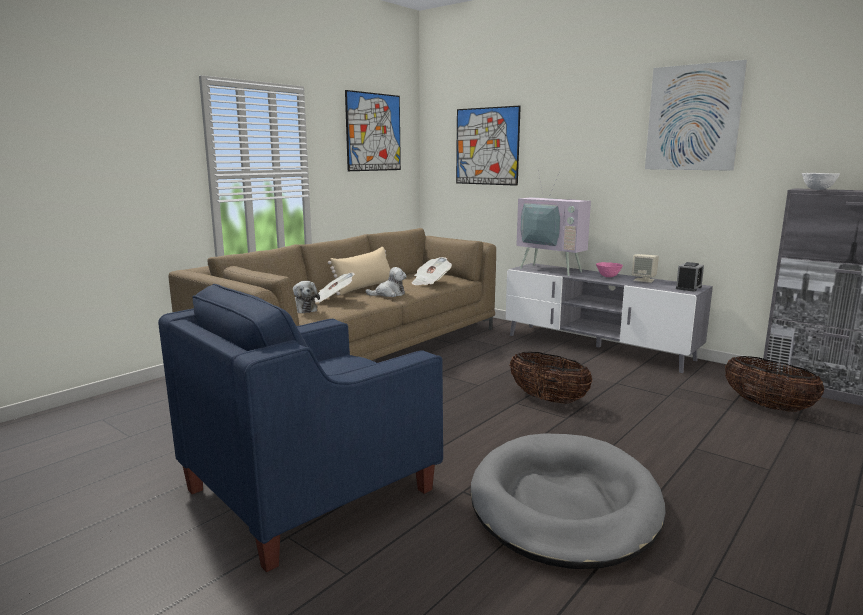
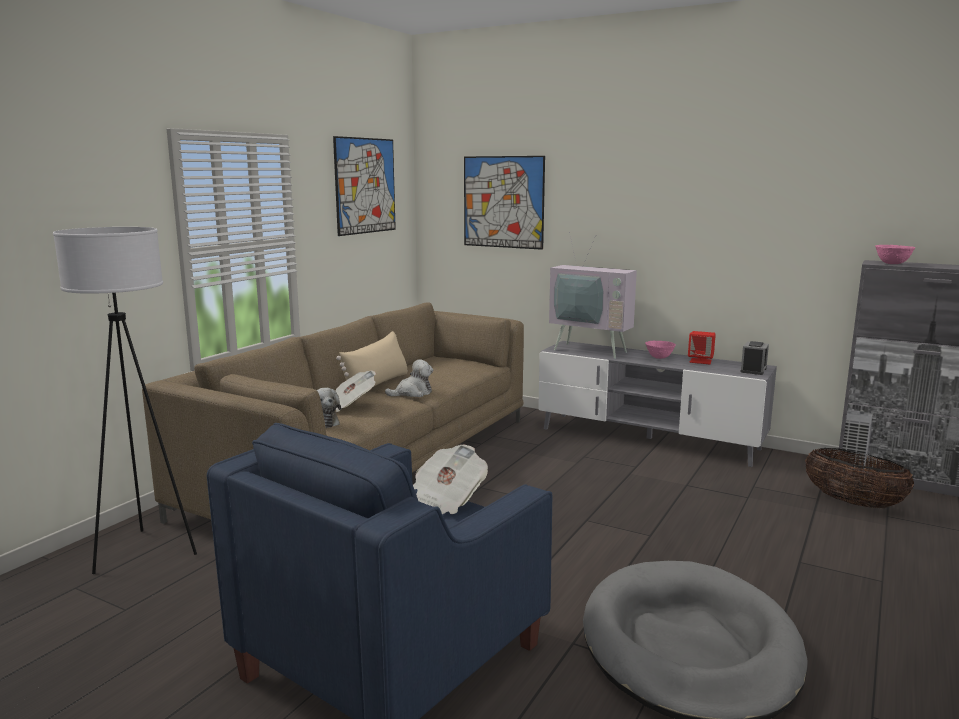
camera: 10 degrees left, 0 degrees up
(162, 400) = (145, 552): none -> white floor lamp
(430, 282) = (454, 373): newspaper -> newspaper (445, 501)
(548, 399) = (620, 513): basket -> none
(644, 280) = (701, 361): beige speaker -> red speaker
(693, 118) = (751, 179): picture -> none
(818, 189) = (892, 264): white bowl -> pink bowl

